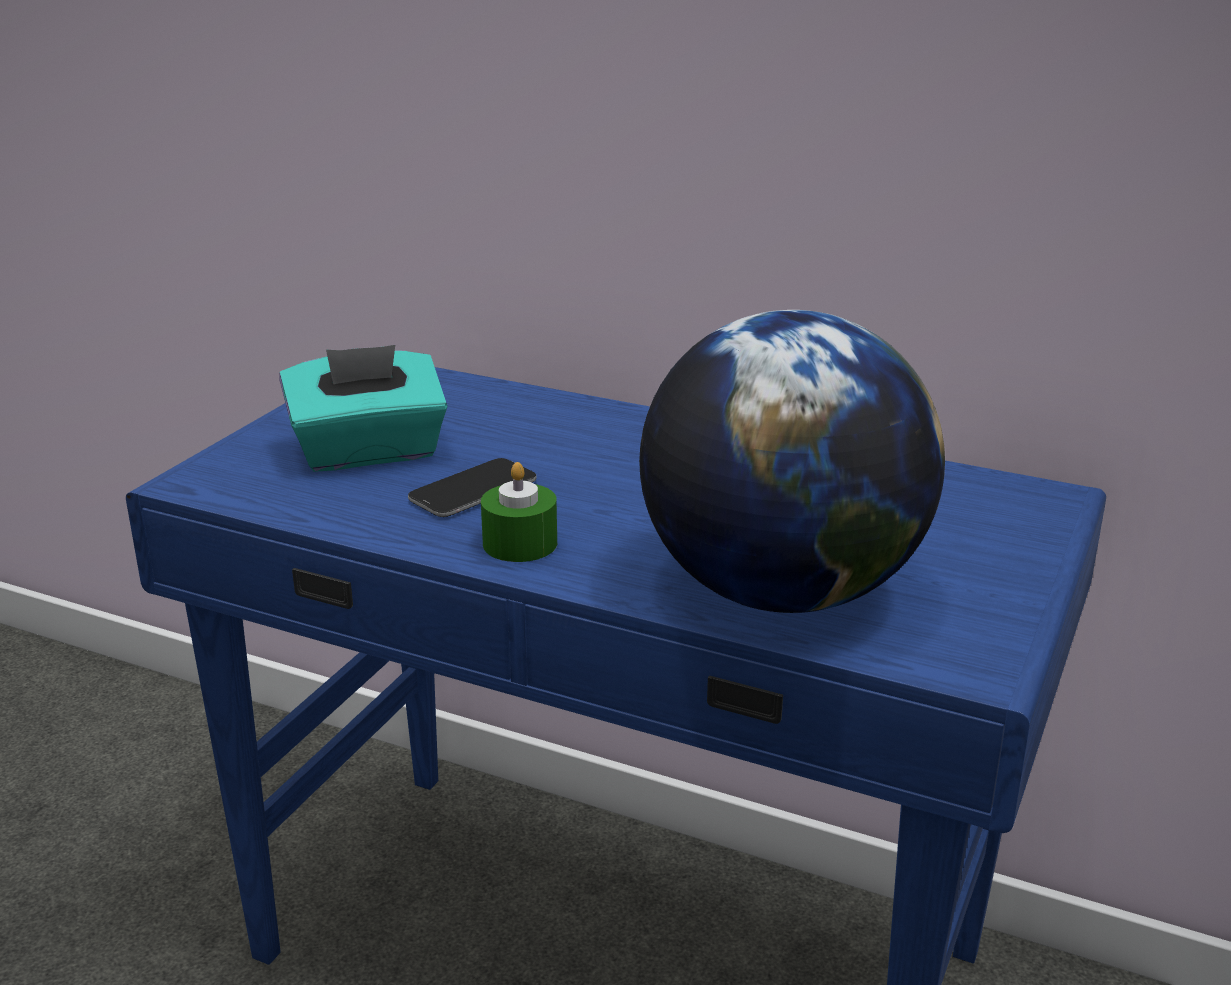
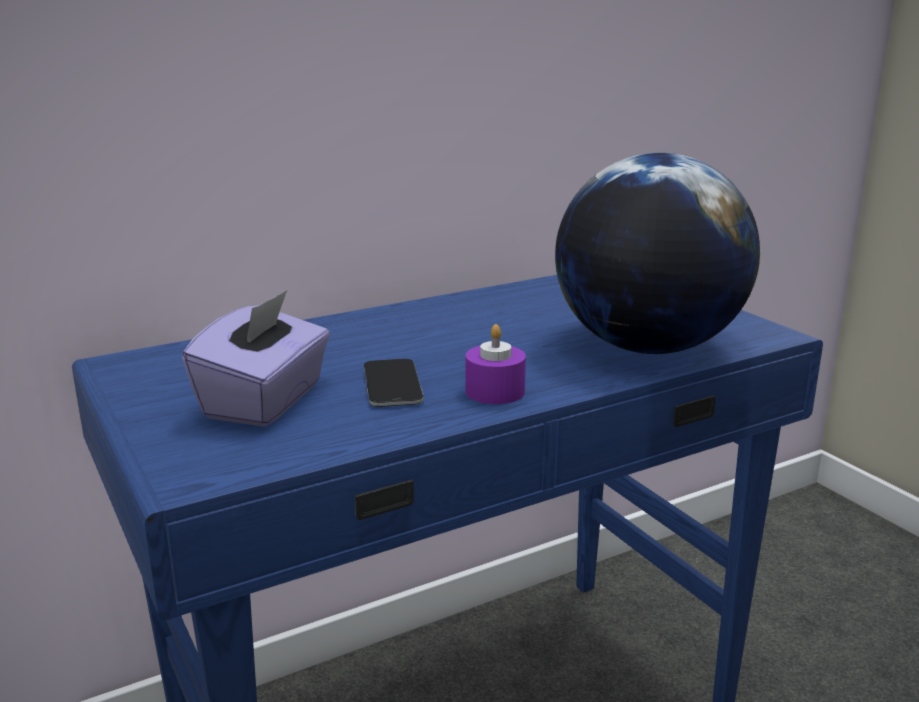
camera: 55 degrees left, 5 degrees down
(369, 452) = (265, 401): turquoise tissue box -> purple tissue box
(520, 543) = (495, 391): green candle -> purple candle

